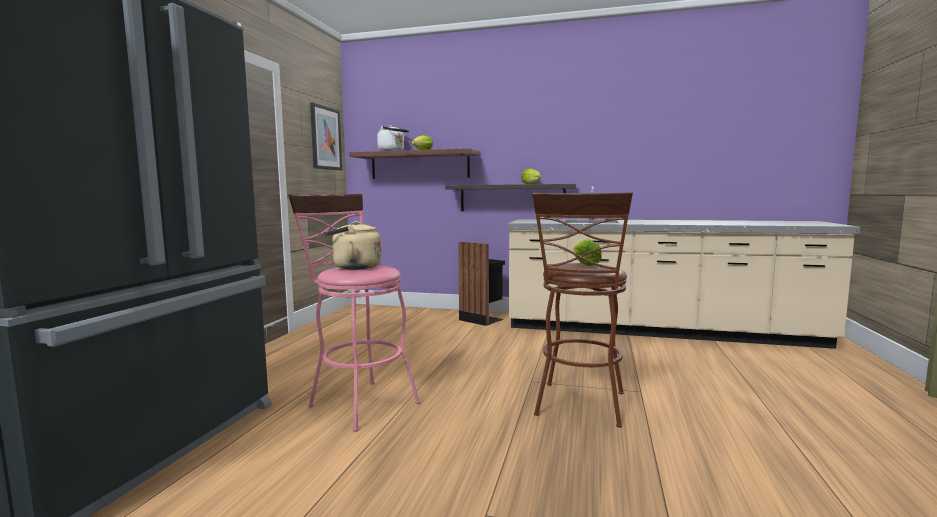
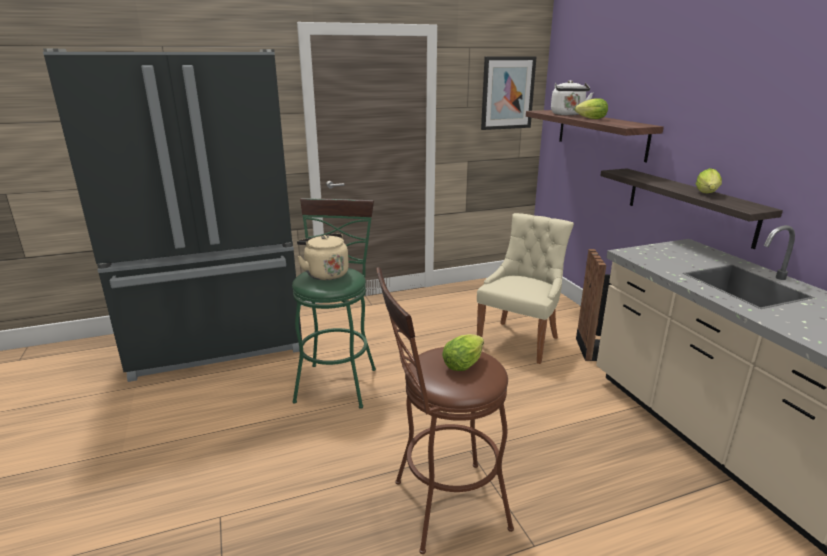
camera: 55 degrees right, 15 degrees up
(358, 402) = (338, 380): pink stool -> green stool
(431, 331) = (520, 340): none -> beige chair

